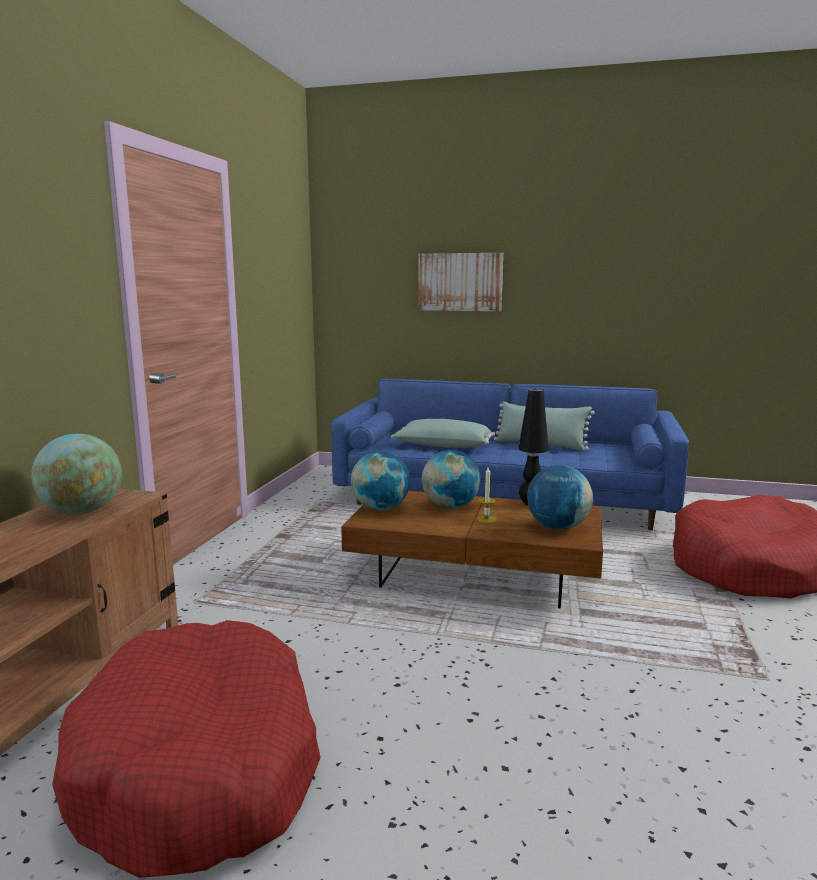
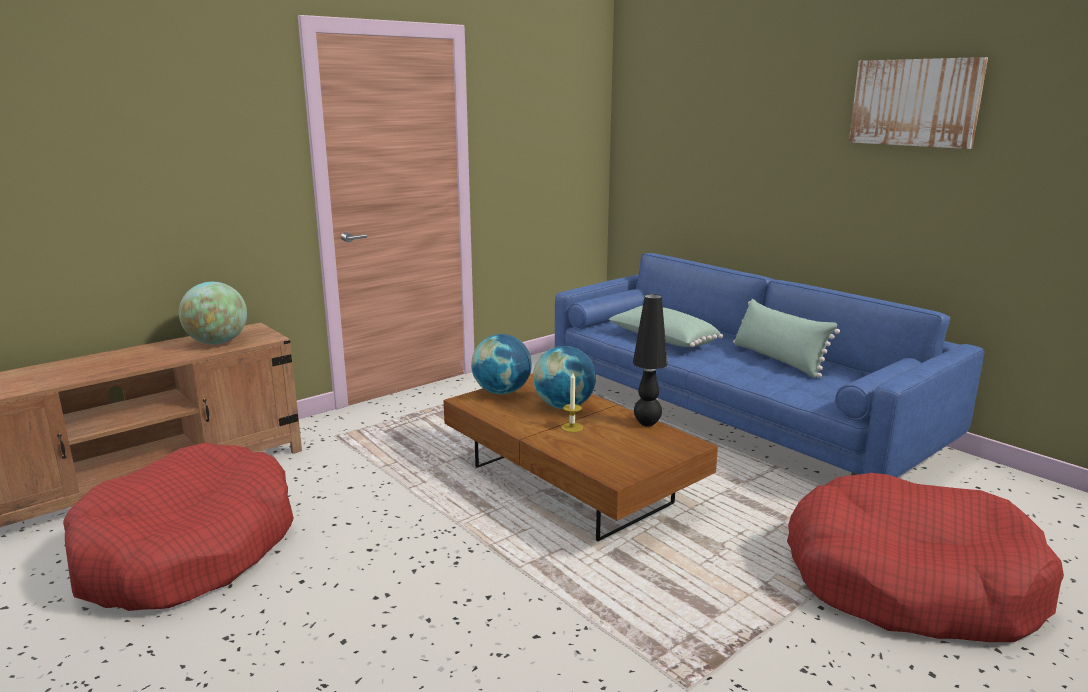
camera: 35 degrees right, 5 degrees up
(460, 282) = (747, 146): picture -> picture (915, 102)
(557, 527) = (623, 455): globe -> none

